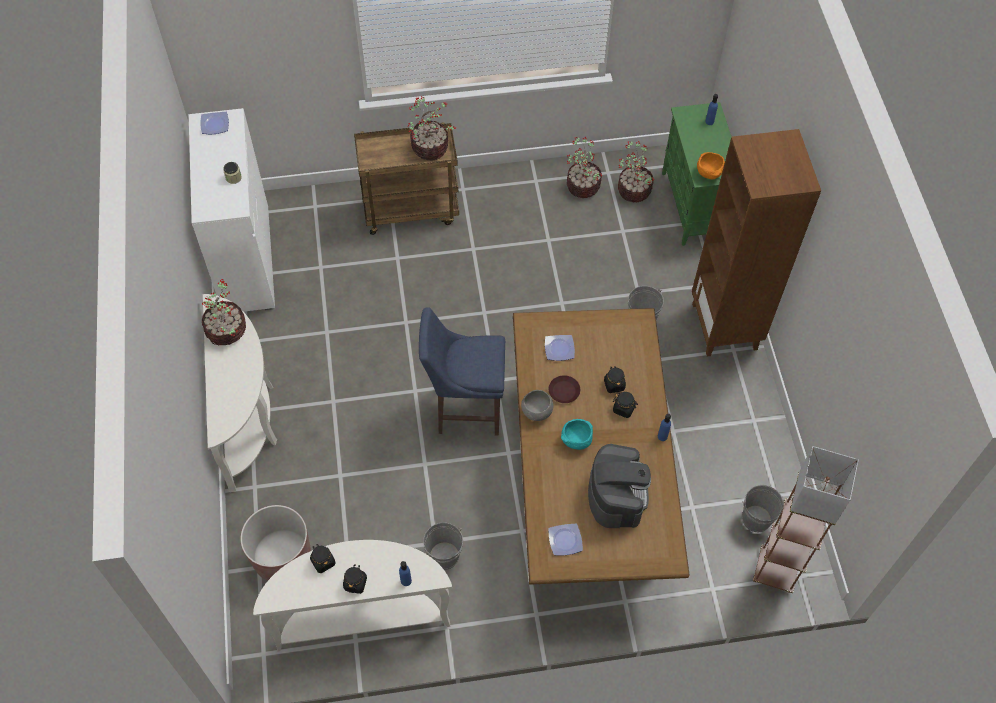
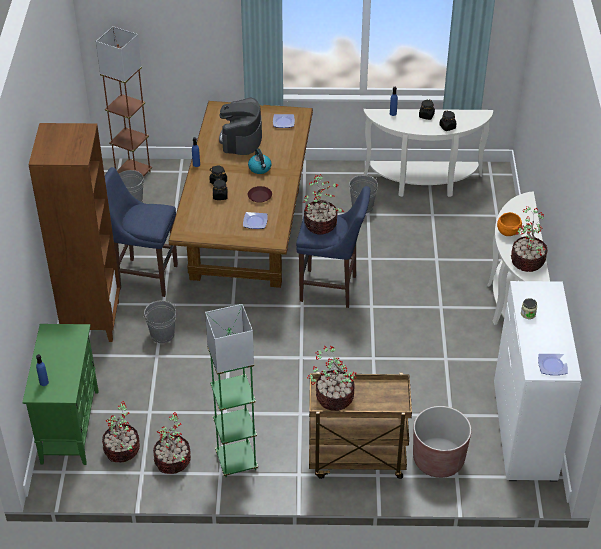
camera: 170 degrees left, 15 degrees down
(282, 557) = (480, 218): brown planter -> brown planter (438, 460)
(478, 361) = (321, 225): none -> potted plant
(523, 193) = (236, 461): none -> green floor lamp
(537, 412) = (283, 187): grey bowl -> none
(576, 441) = (260, 168): turquoise bowl -> kettle
(691, 396) = (144, 276): none -> blue stool
(709, 174) = (70, 333): orange bowl -> orange bowl (507, 232)

